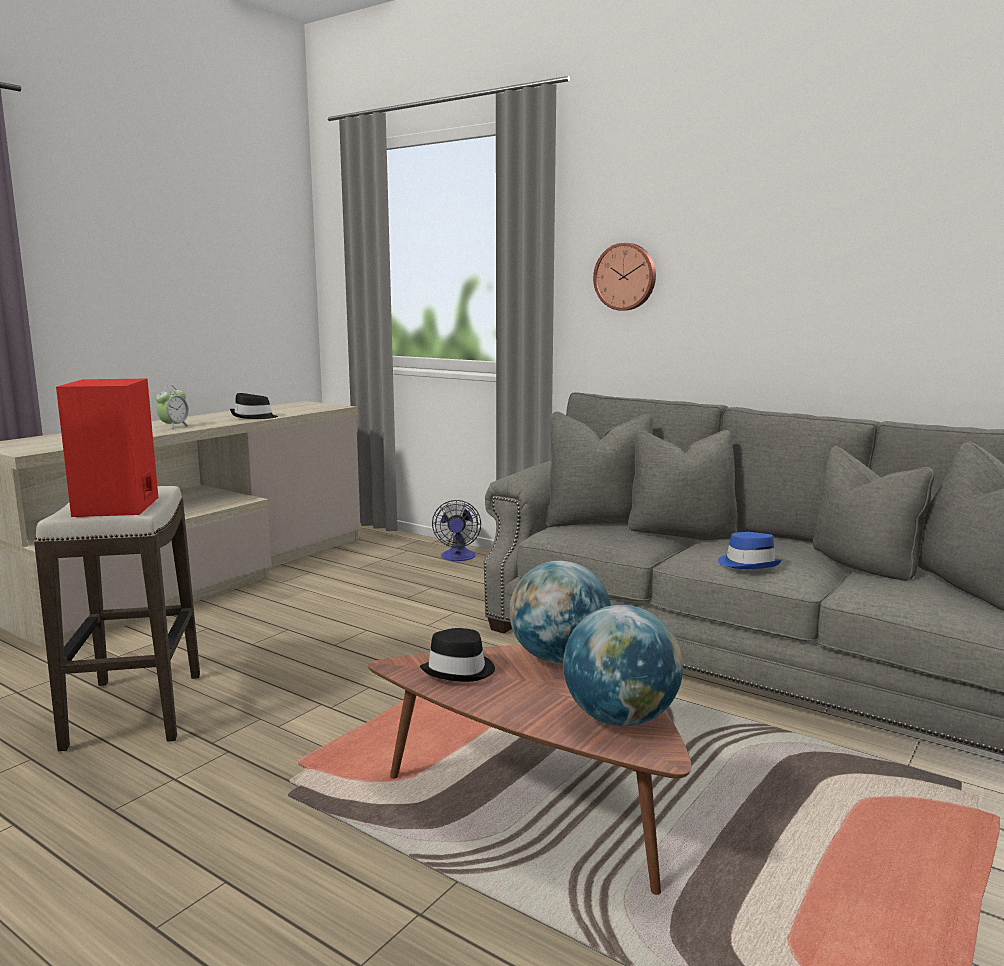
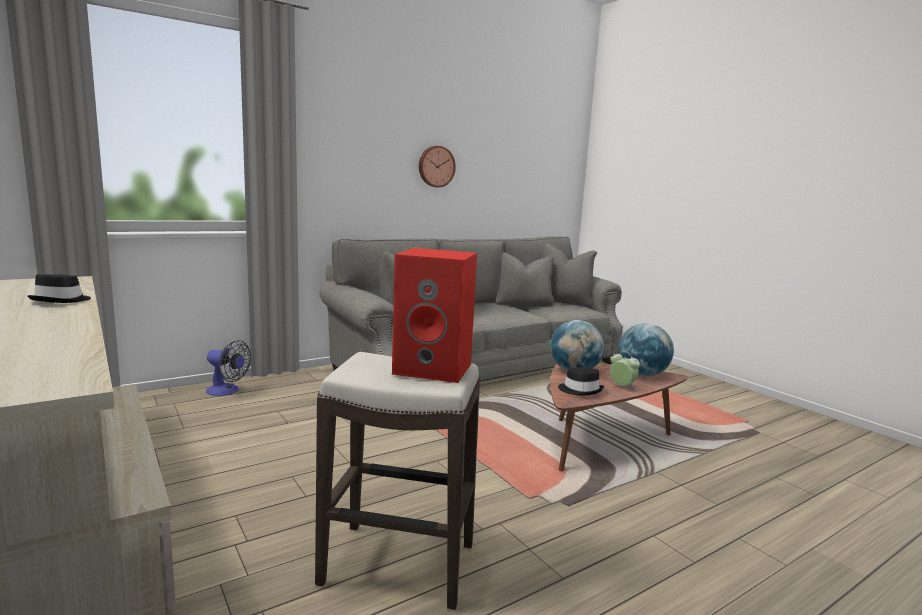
camera: 70 degrees left, 0 degrees up
(174, 426) = (45, 325): alarm clock -> alarm clock (622, 387)
(626, 277) = (342, 158): wall clock -> wall clock (436, 166)
(748, 564) = (511, 315): blue hat -> none

